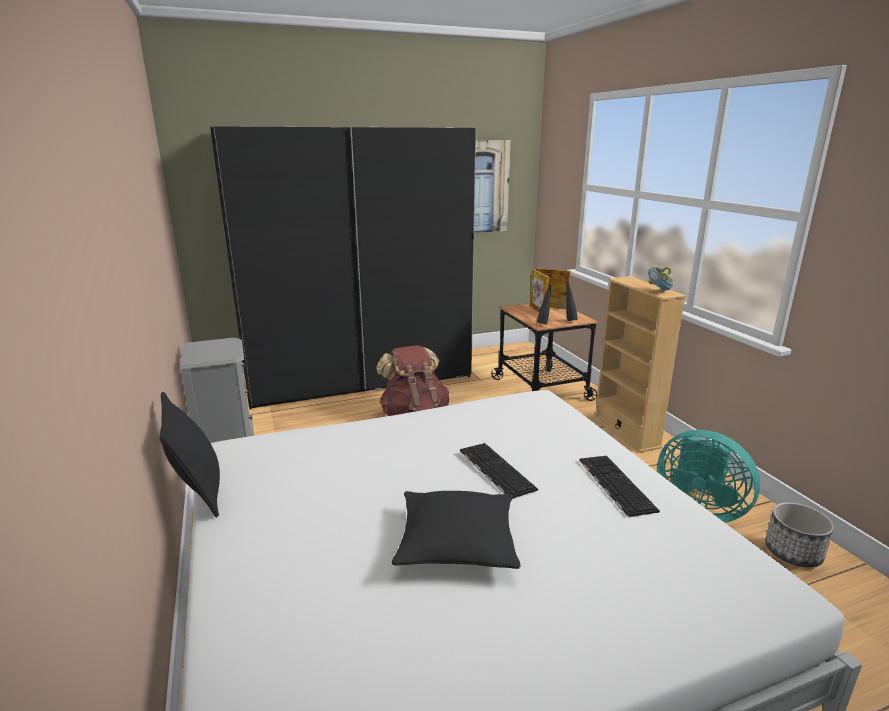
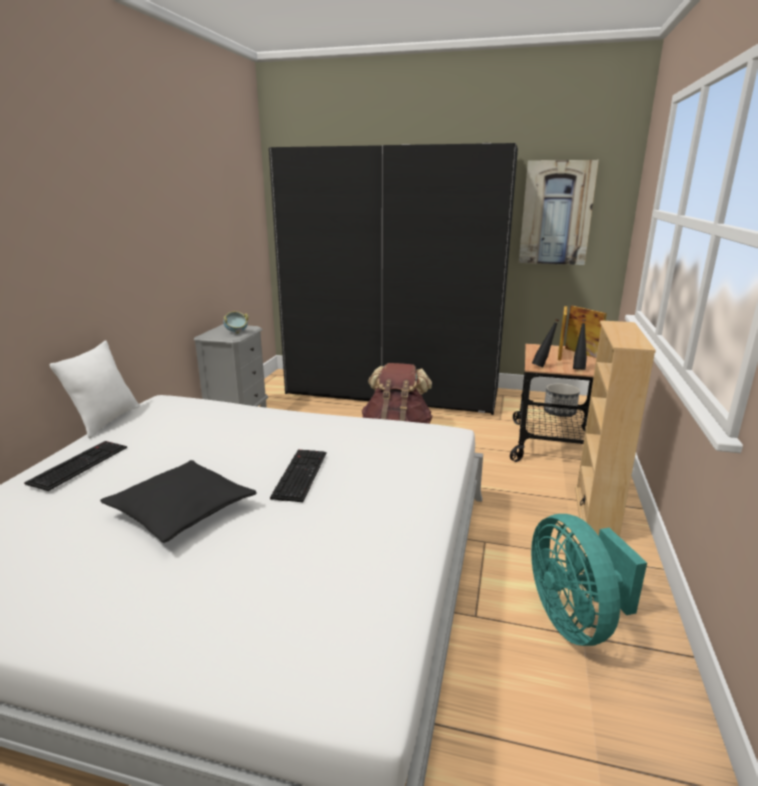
camera: 35 degrees right, 0 degrees up
(198, 492) = (106, 421): black pillow -> white pillow
(614, 484) = (380, 525): keyboard -> keyboard (79, 464)
(659, 291) = (627, 340): bowl -> bowl (236, 332)
(793, 553) = (637, 723): planter -> planter (559, 412)

